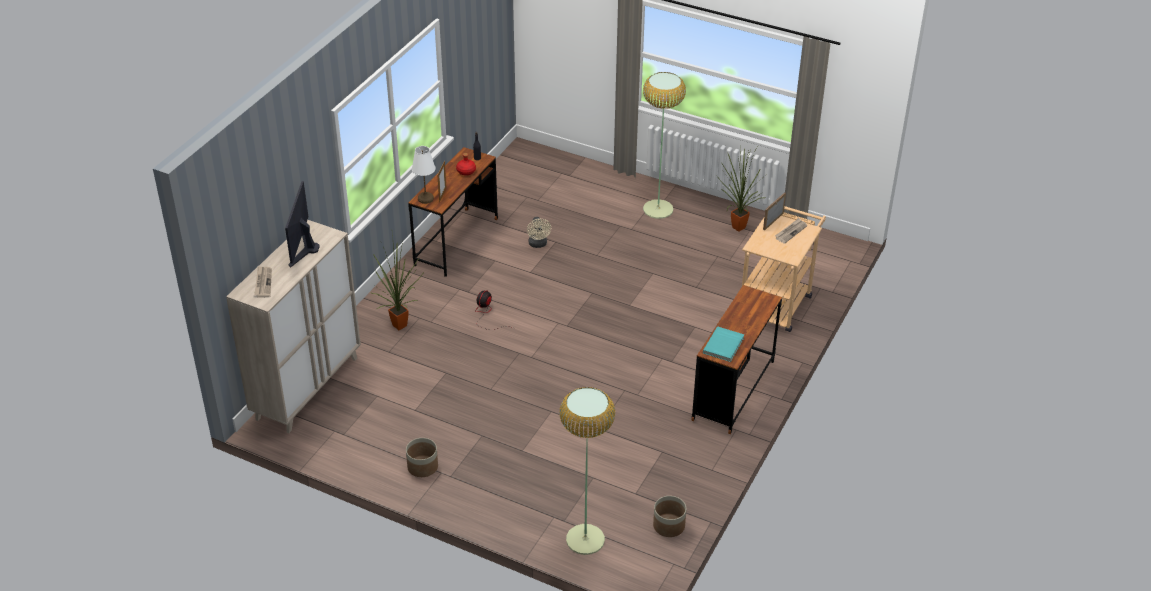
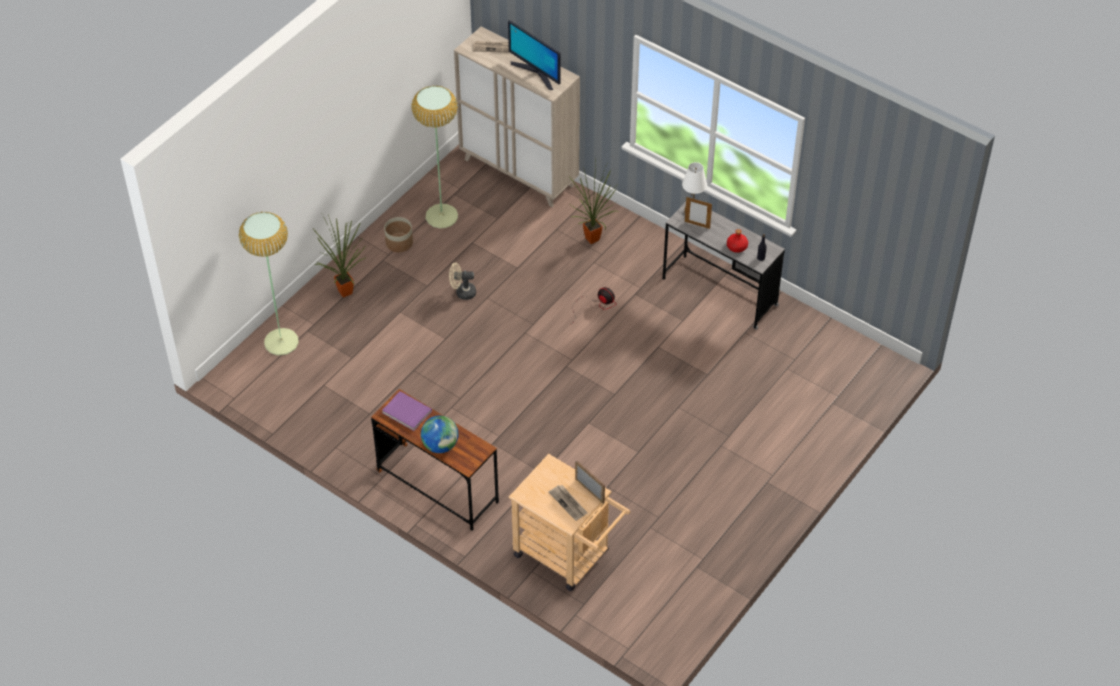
camera: 100 degrees right, 10 degrees up
(304, 248) = (536, 73): monitor -> monitor turned 150 degrees counterclockwise
(456, 242) = (719, 292): brown desk -> grey desk
(538, 244) = (704, 359): beige fan -> beige fan (462, 292)
(658, 209) = (755, 477): floor lamp -> floor lamp (441, 216)
(668, 525) = (278, 402): planter -> none
(724, 345) = (406, 412): turquoise book -> purple book
(736, 228) = (708, 547): potted plant -> potted plant (344, 290)
(754, 318) = (440, 445): none -> globe

